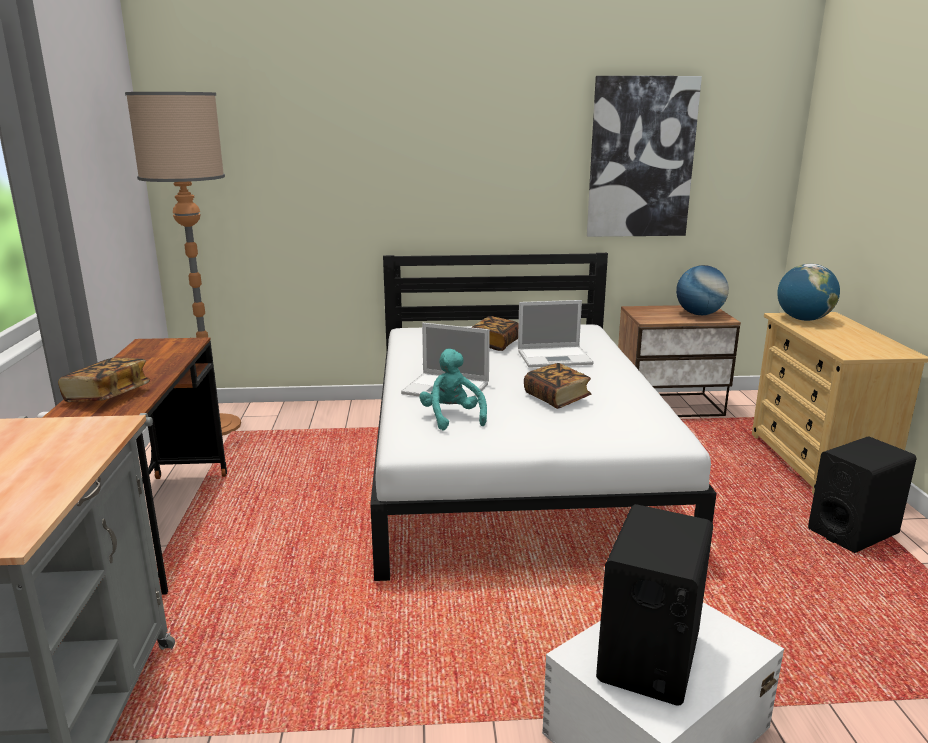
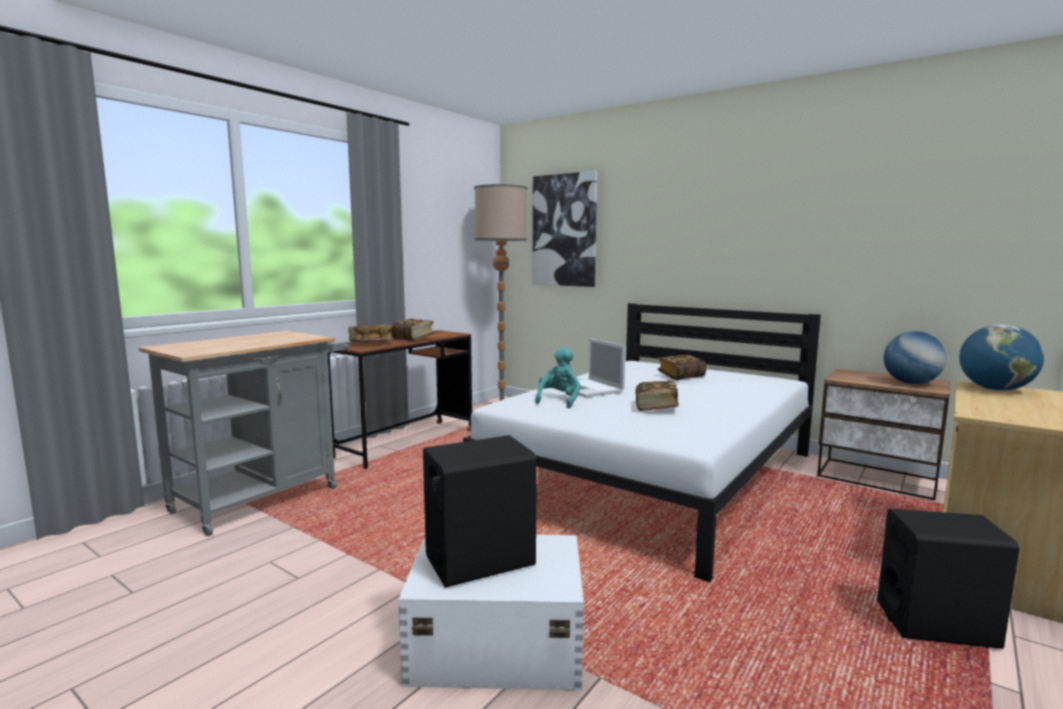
camera: 40 degrees right, 10 degrees down
(148, 368) = (412, 338): none -> book
(555, 357) = (709, 388): laptop -> none
(641, 158) = (863, 226): picture -> picture (564, 230)

